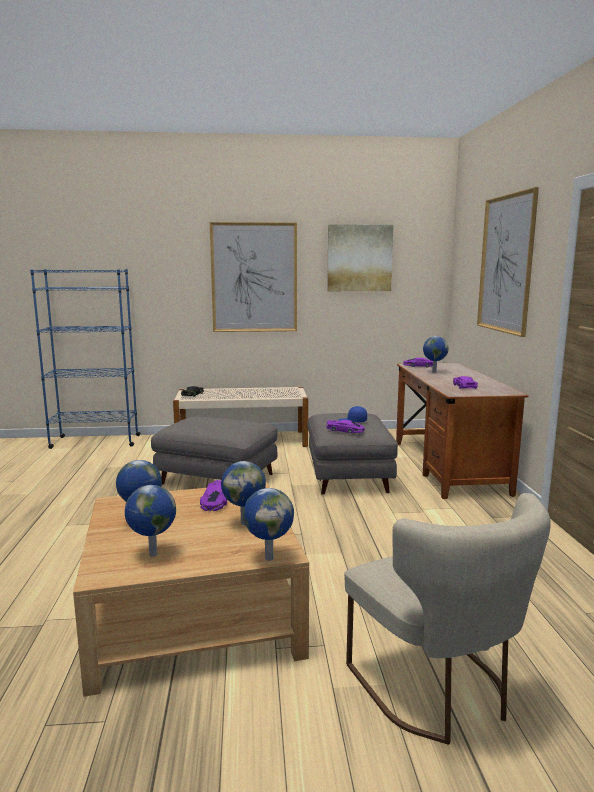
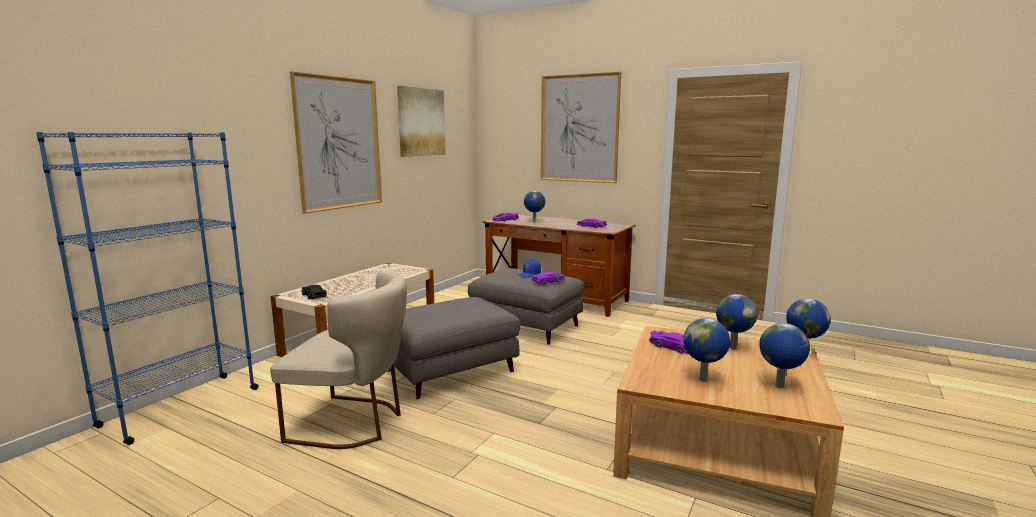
camera: 55 degrees left, 0 degrees up
(439, 691) = (849, 395): beige chair -> beige chair (354, 423)

